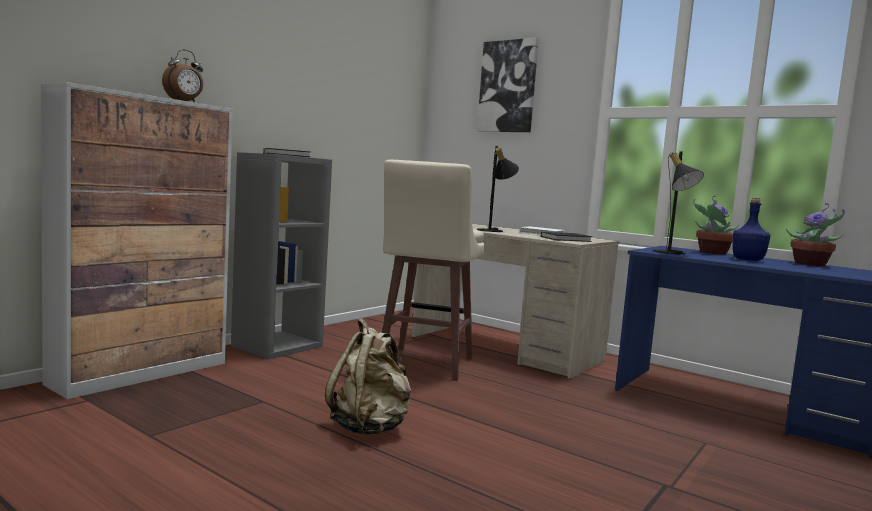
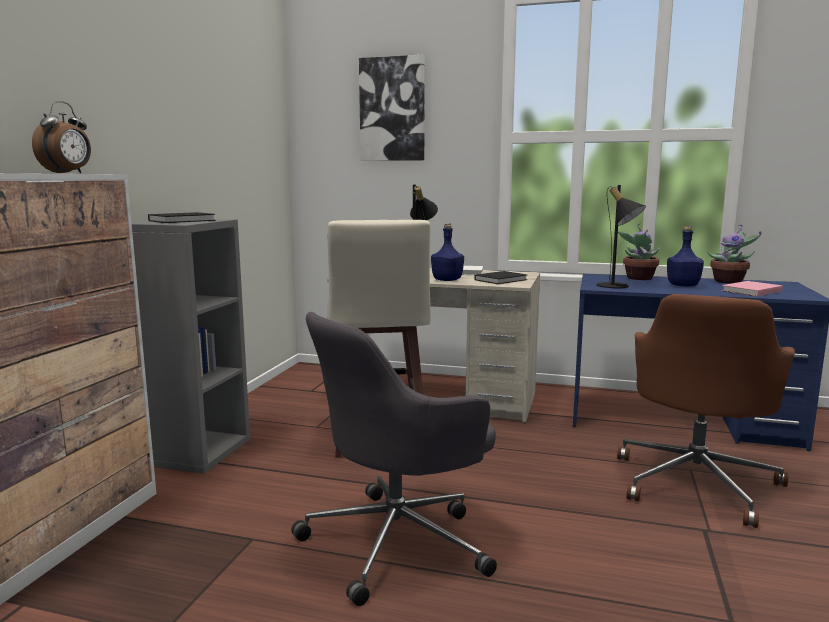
camera: 20 degrees left, 5 degrees up
(370, 427) = (398, 541): beige backpack -> grey office chair
(515, 234) = (447, 280): none -> blue bottle
(700, 452) = (696, 482): none -> brown office chair
(816, 270) = (750, 291): none -> pink book

